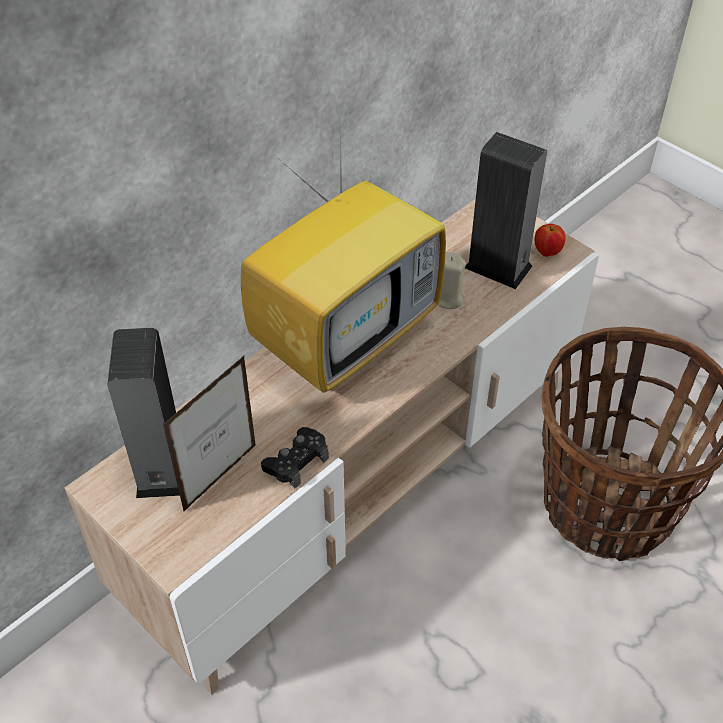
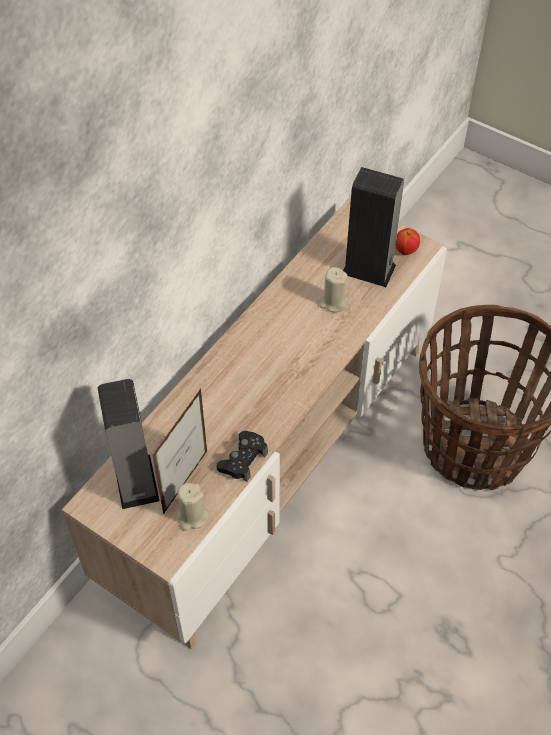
camera: 10 degrees left, 5 degrees up
(218, 520) = (192, 516): none -> beige candle
(346, 336) = (259, 347): television -> none

